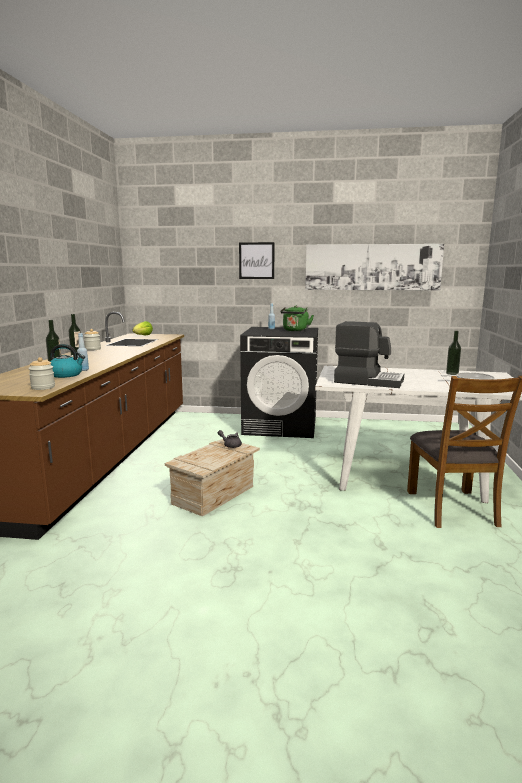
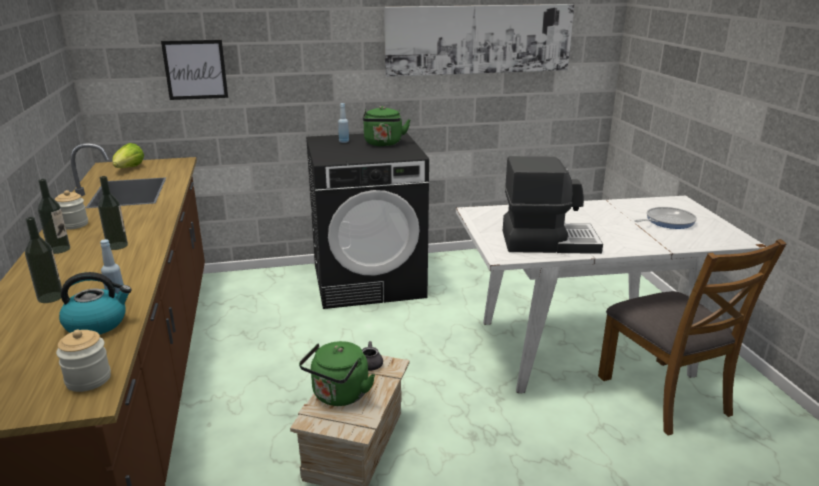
camera: 20 degrees left, 10 degrees up
(203, 455) = (339, 396): none -> green kettle
(256, 260) = (307, 33): picture -> picture (195, 69)
(452, 373) = (631, 207): bottle -> bottle (117, 246)

